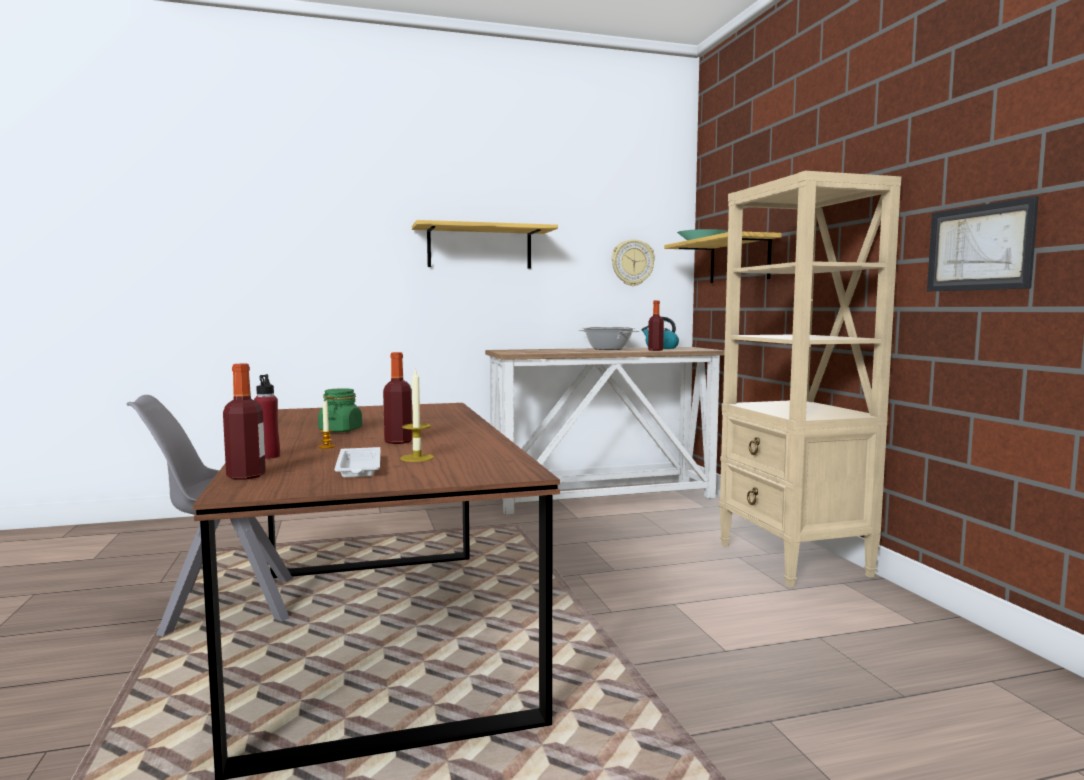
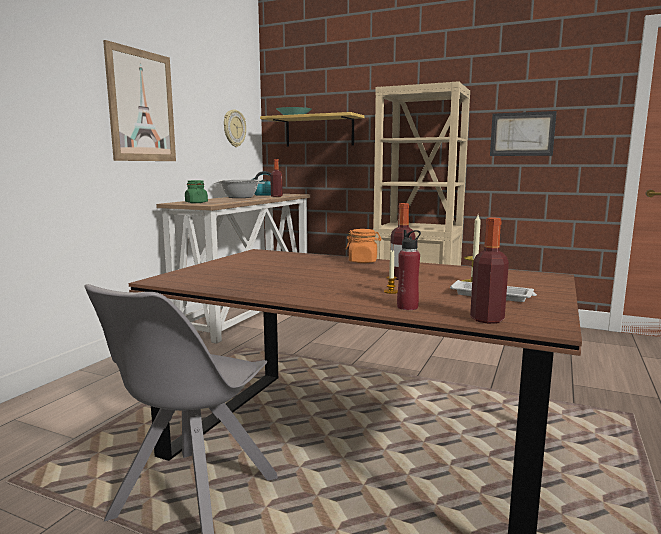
camera: 50 degrees left, 5 degrees up
(340, 430) = (317, 281): green jar -> green jar (196, 202)
(464, 425) = (363, 261): none -> orange jar
(479, 247) = (142, 106): shelf -> picture

